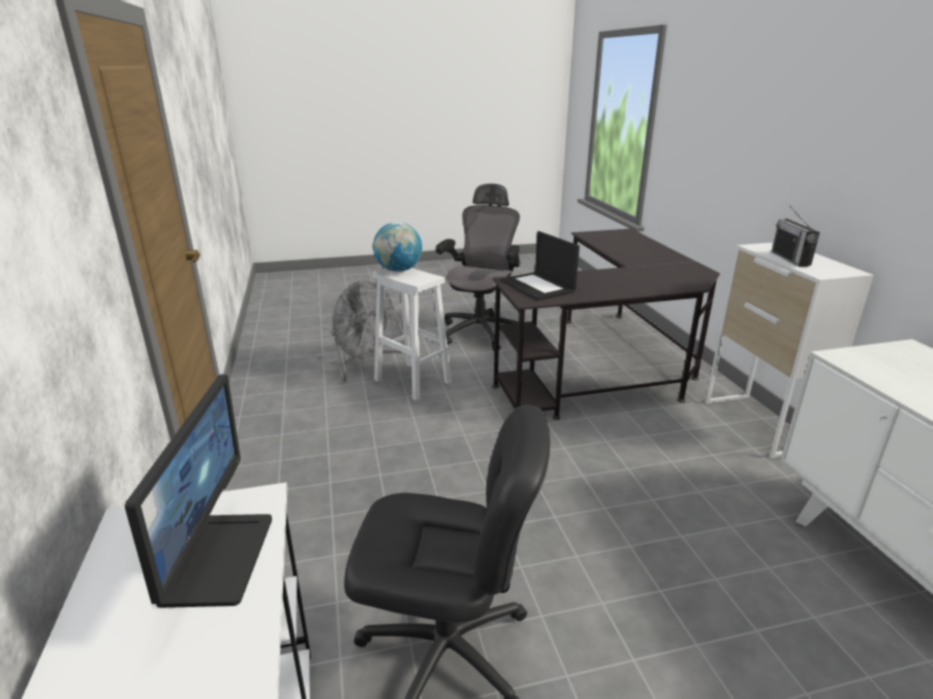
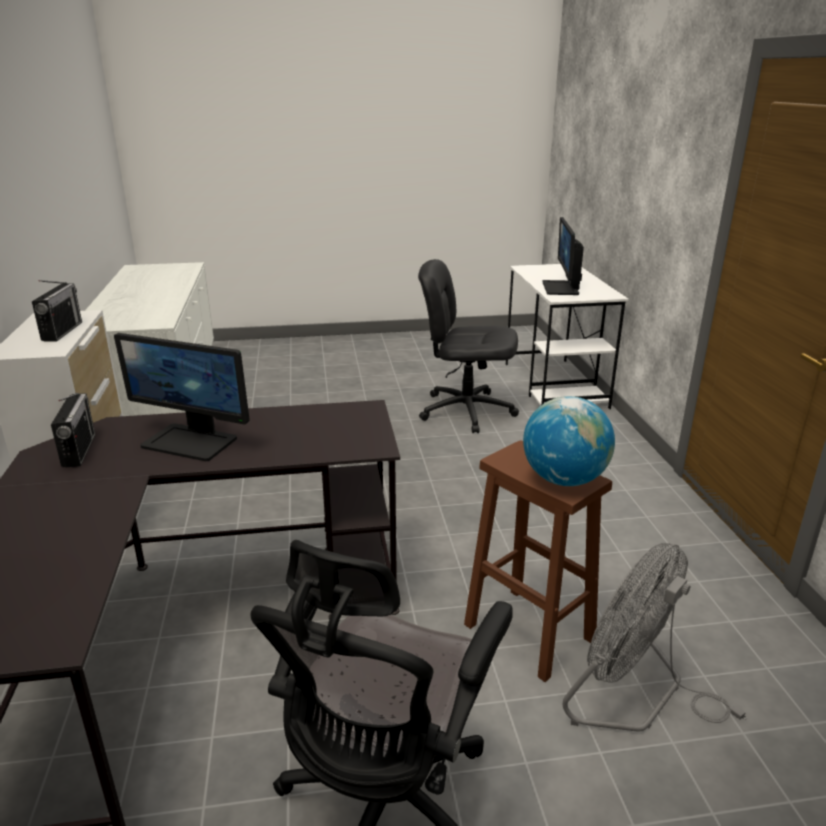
camera: 175 degrees left, 0 degrees up
(411, 380) = (531, 633): white stool -> brown stool
(538, 286) = (338, 432): laptop -> none
(626, 279) = (191, 442): none -> monitor
(685, 273) = (79, 450): none -> radio

